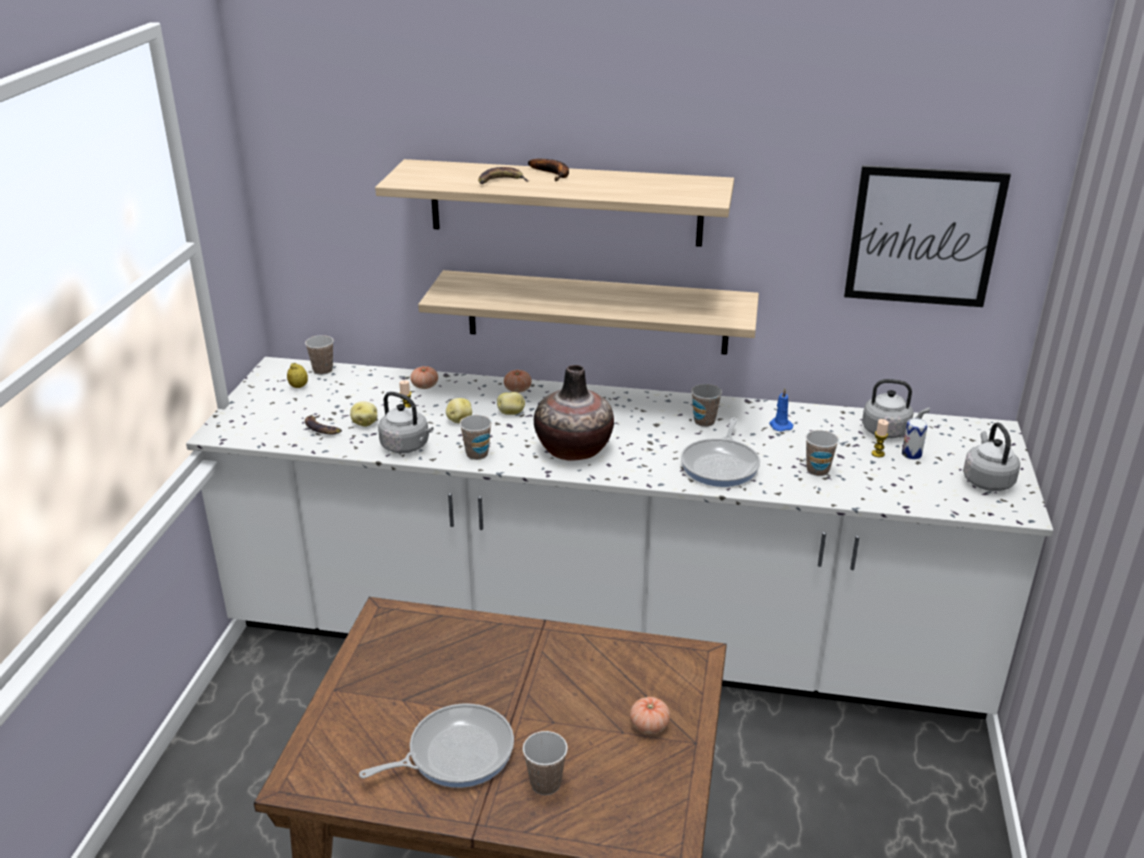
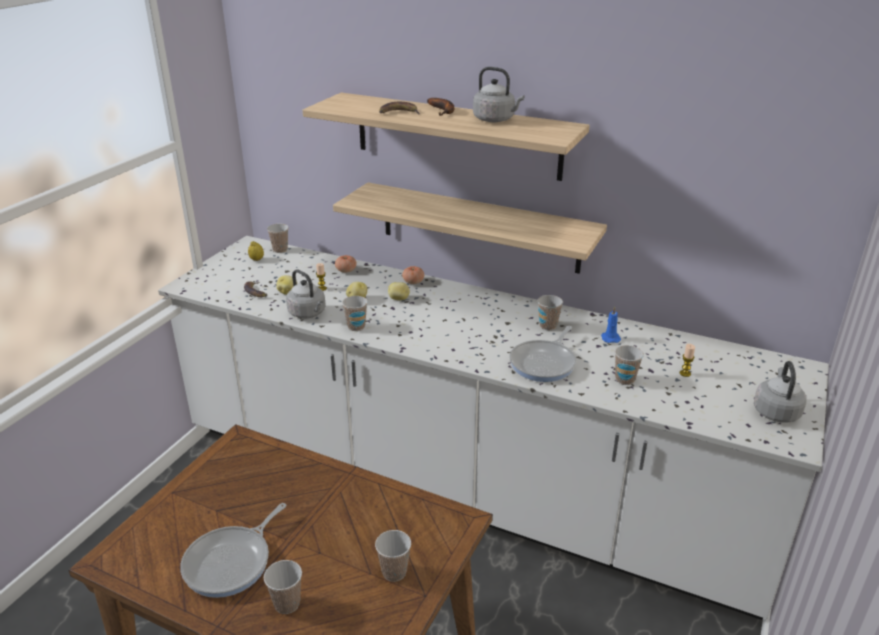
camera: 15 degrees right, 0 degrees up
(455, 753) = (231, 562): frying pan -> frying pan turned 135 degrees clockwise
(573, 449) = (432, 333): vase -> none
(649, 725) = (394, 572): tomato -> cup
(888, 431) = (703, 355): grey kettle -> grey kettle (495, 120)
(911, 454) = (715, 378): can -> none
(923, 237) = (751, 189): picture -> none

